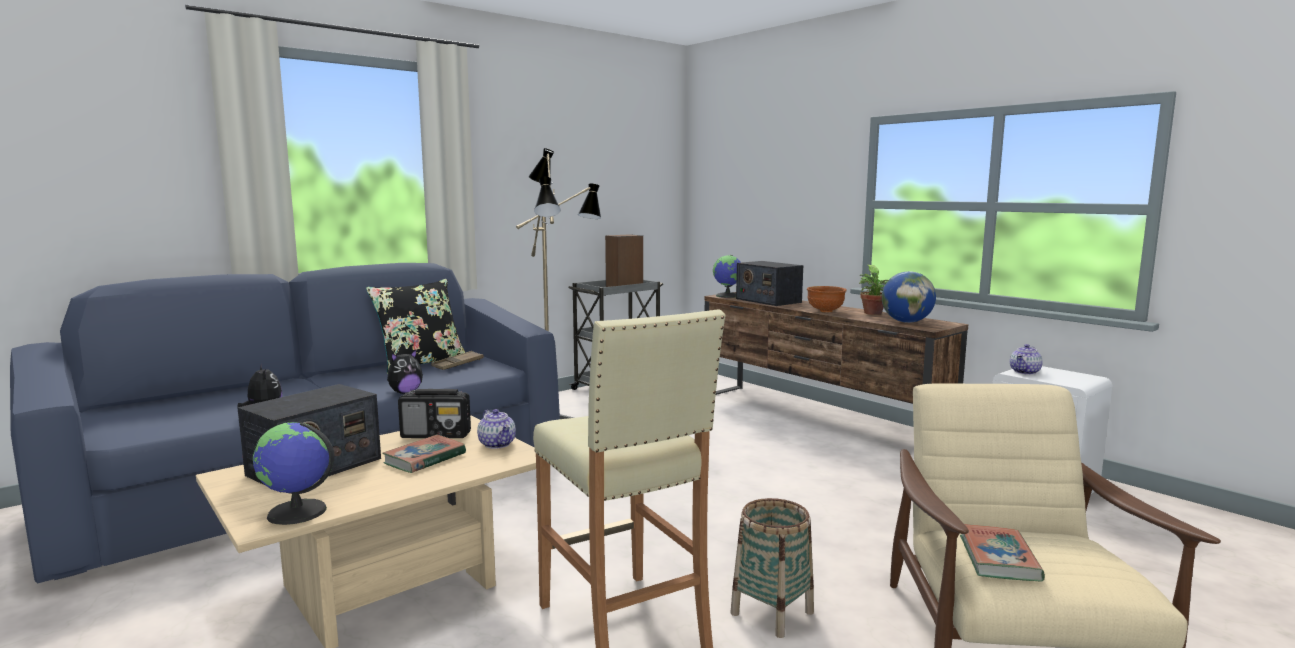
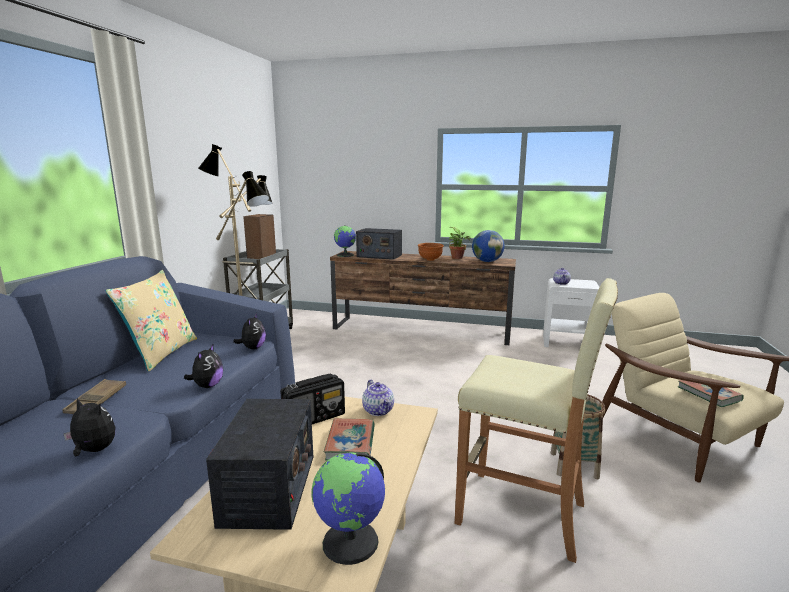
camera: 35 degrees left, 5 degrees up
(420, 363) = (161, 353): black pillow -> beige pillow
(458, 364) = (204, 347): brown tray -> brown tray (96, 401)
(493, 373) = (253, 348): none -> plush toy
(497, 444) = (378, 411): teapot -> teapot turned 45 degrees clockwise

